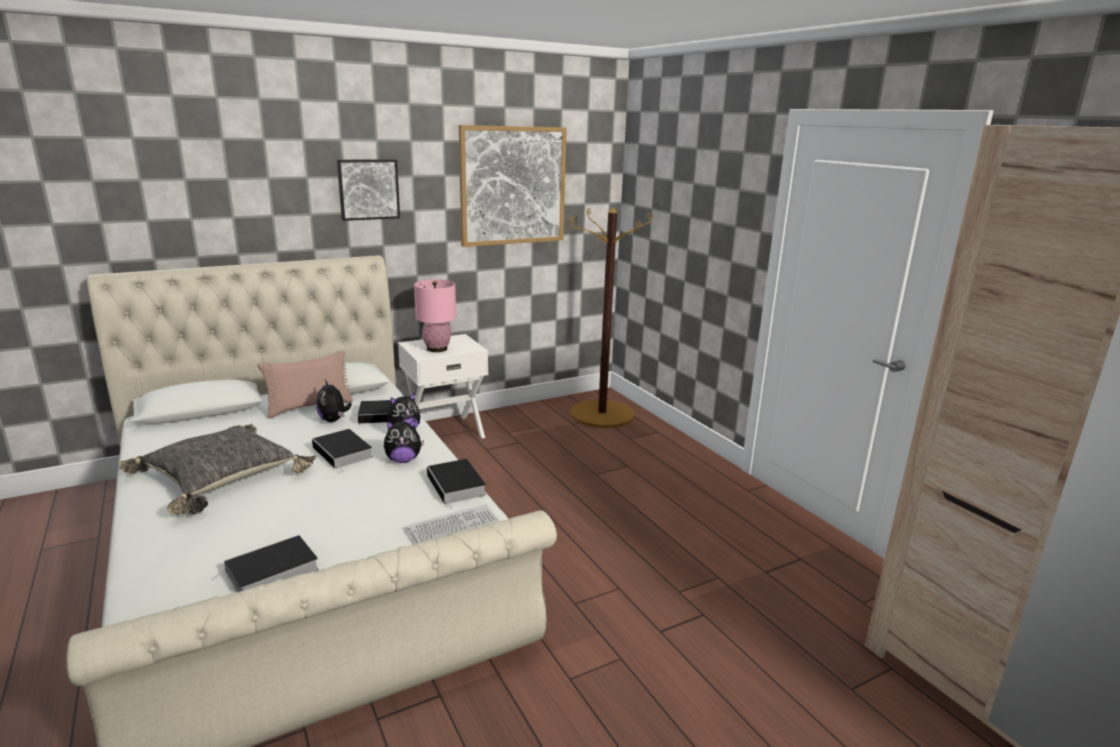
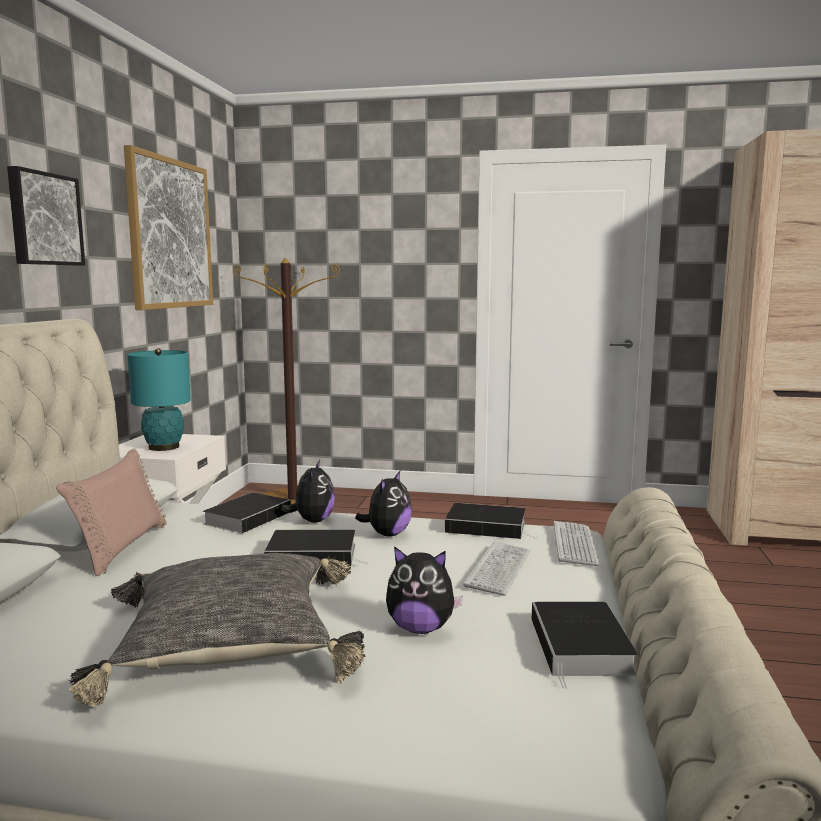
camera: 50 degrees left, 10 degrees down
(334, 420) = (199, 543): plush toy -> plush toy (421, 628)
(375, 513) = (498, 569): none -> keyboard
(437, 349) = (163, 447): pink table lamp -> turquoise table lamp

